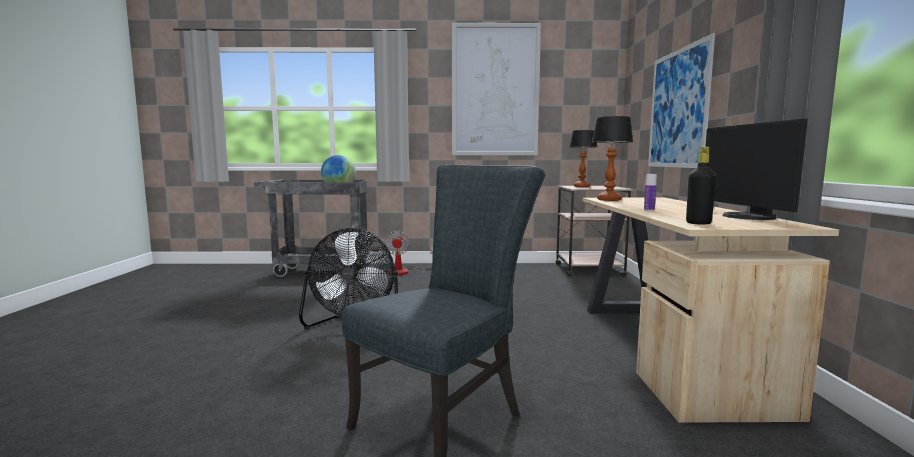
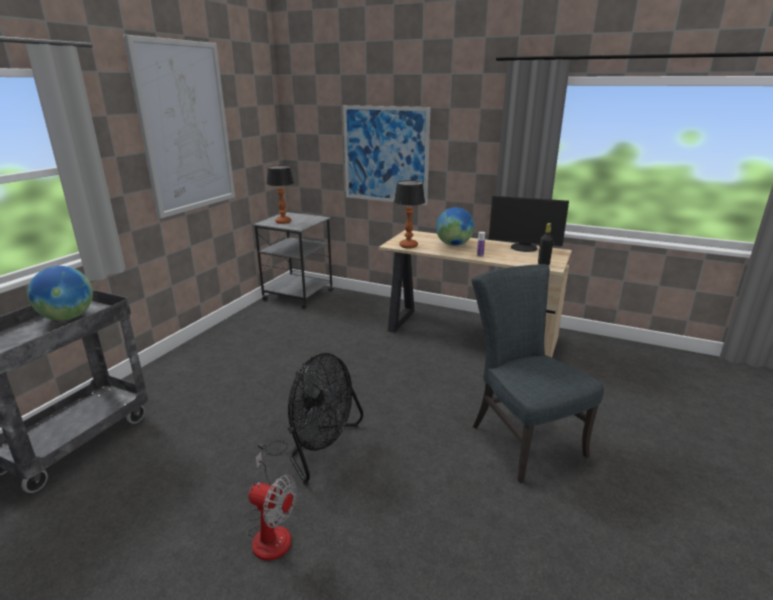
camera: 65 degrees left, 15 degrees up
(404, 271) = (169, 380): fan -> fan (270, 531)
(590, 270) = (298, 294): brown cart -> grey cart
(661, 205) = (453, 245): none -> globe

